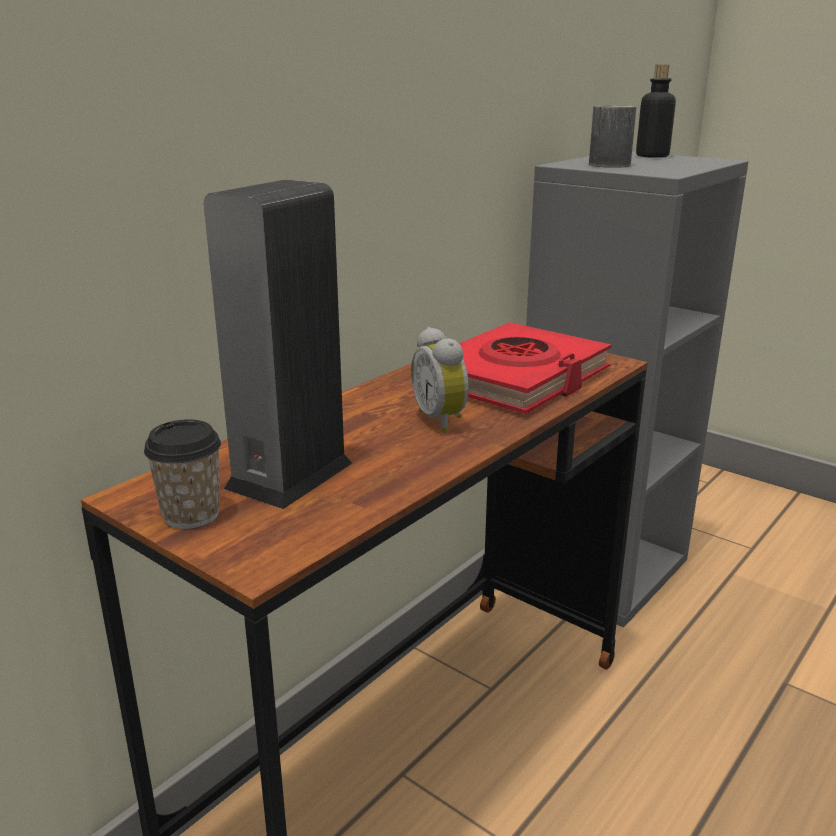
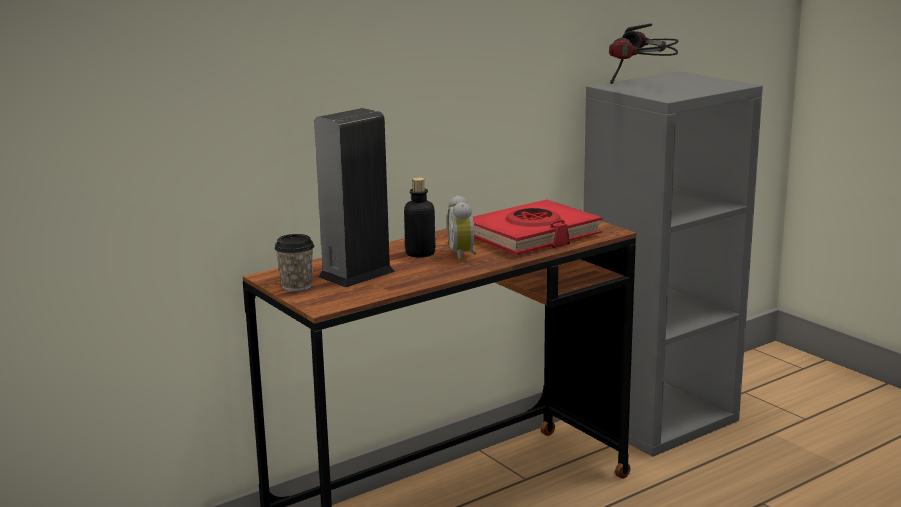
camera: 15 degrees right, 5 degrees down
(609, 165) = (641, 87): can -> headphones
(652, 156) = (693, 78): bottle -> bottle (420, 253)

